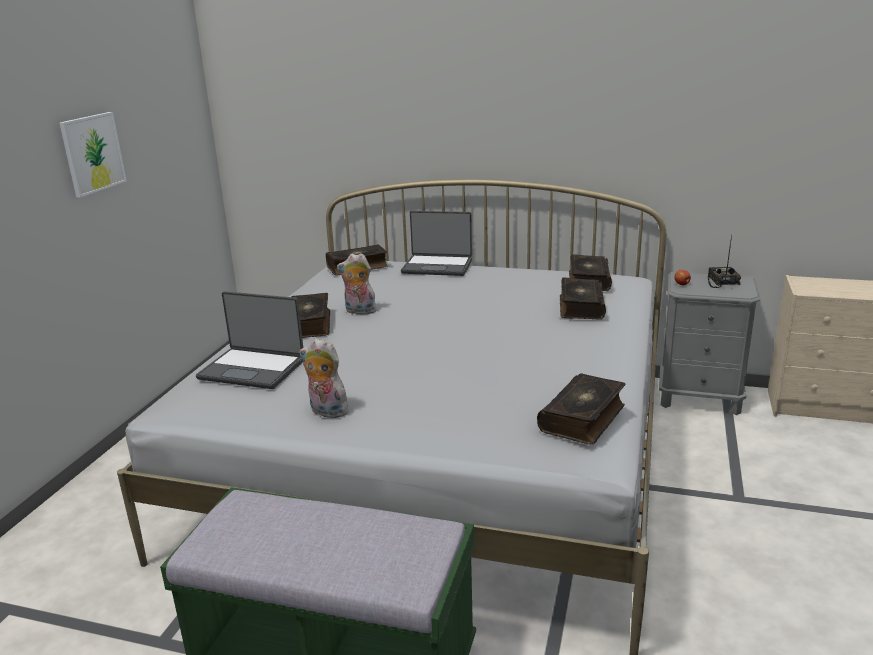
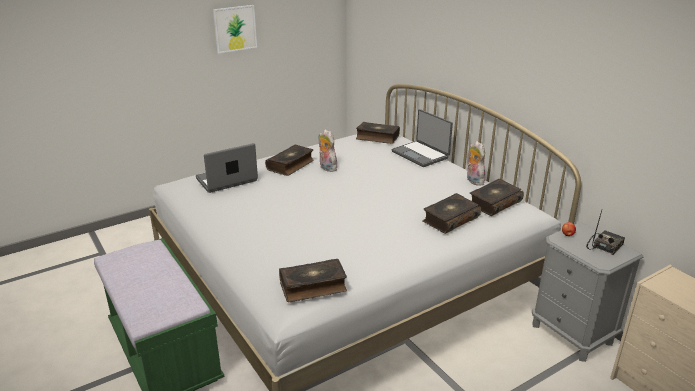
camera: 40 degrees right, 5 degrees up
(253, 369) = (227, 180): laptop -> laptop turned 90 degrees clockwise
(326, 412) = (217, 218): plush toy -> plush toy (473, 181)

